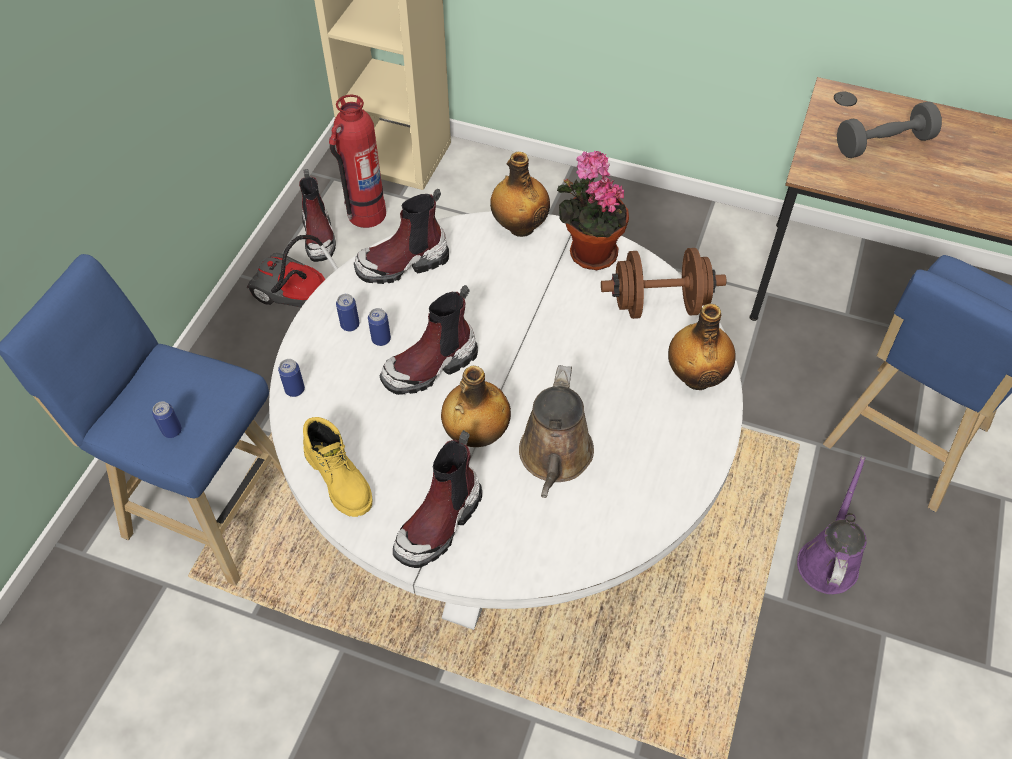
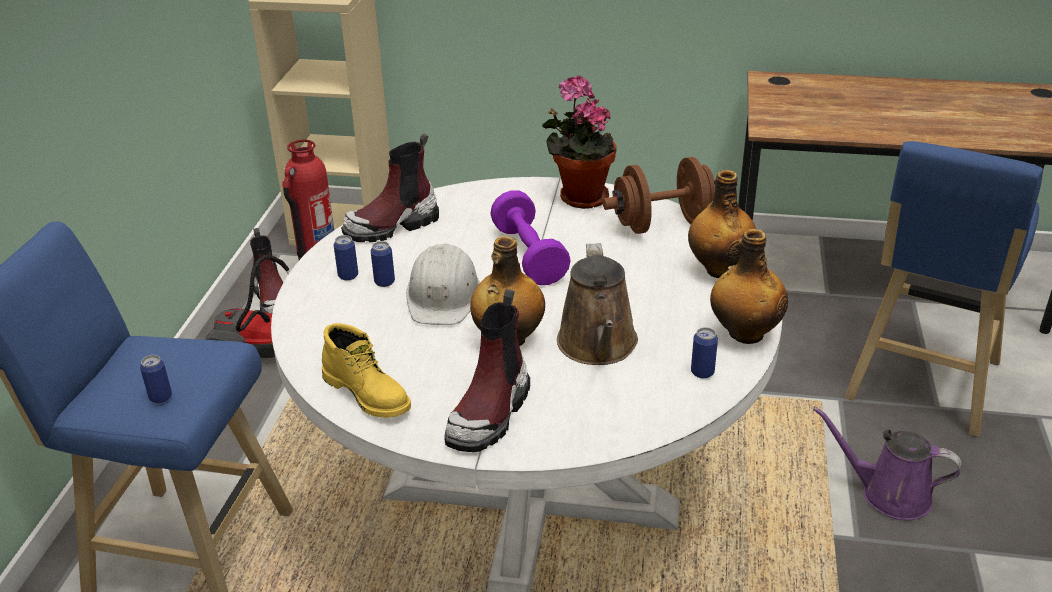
camera: 10 degrees left, 20 degrees down
(295, 390) = (299, 331): can -> can (702, 372)
(431, 366) = (444, 295): boot -> white hard hat
(519, 226) = (504, 188): bottle -> bottle (744, 333)
(521, 326) = (529, 255): none -> purple dumbbell
(828, 559) = (888, 494): purple watering can -> purple watering can turned 75 degrees counterclockwise
(883, 144) = (826, 104): grey dumbbell -> none

